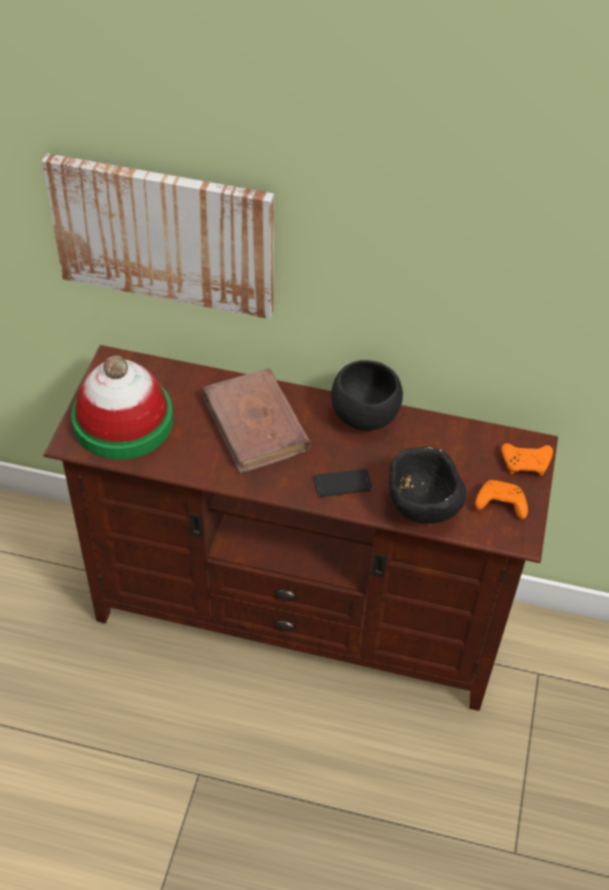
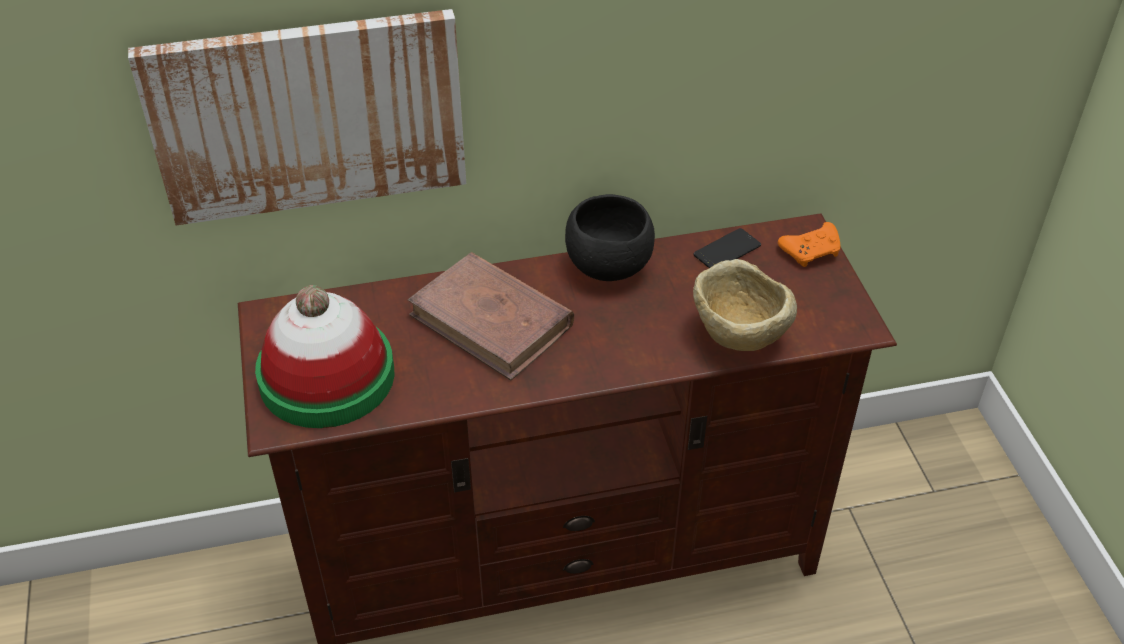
camera: 25 degrees left, 5 degrees down
(342, 483) = (634, 346): phone -> phone (727, 250)
(421, 508) = (738, 338): black bowl -> beige bowl
(499, 504) = (815, 302): orange game controller -> none

